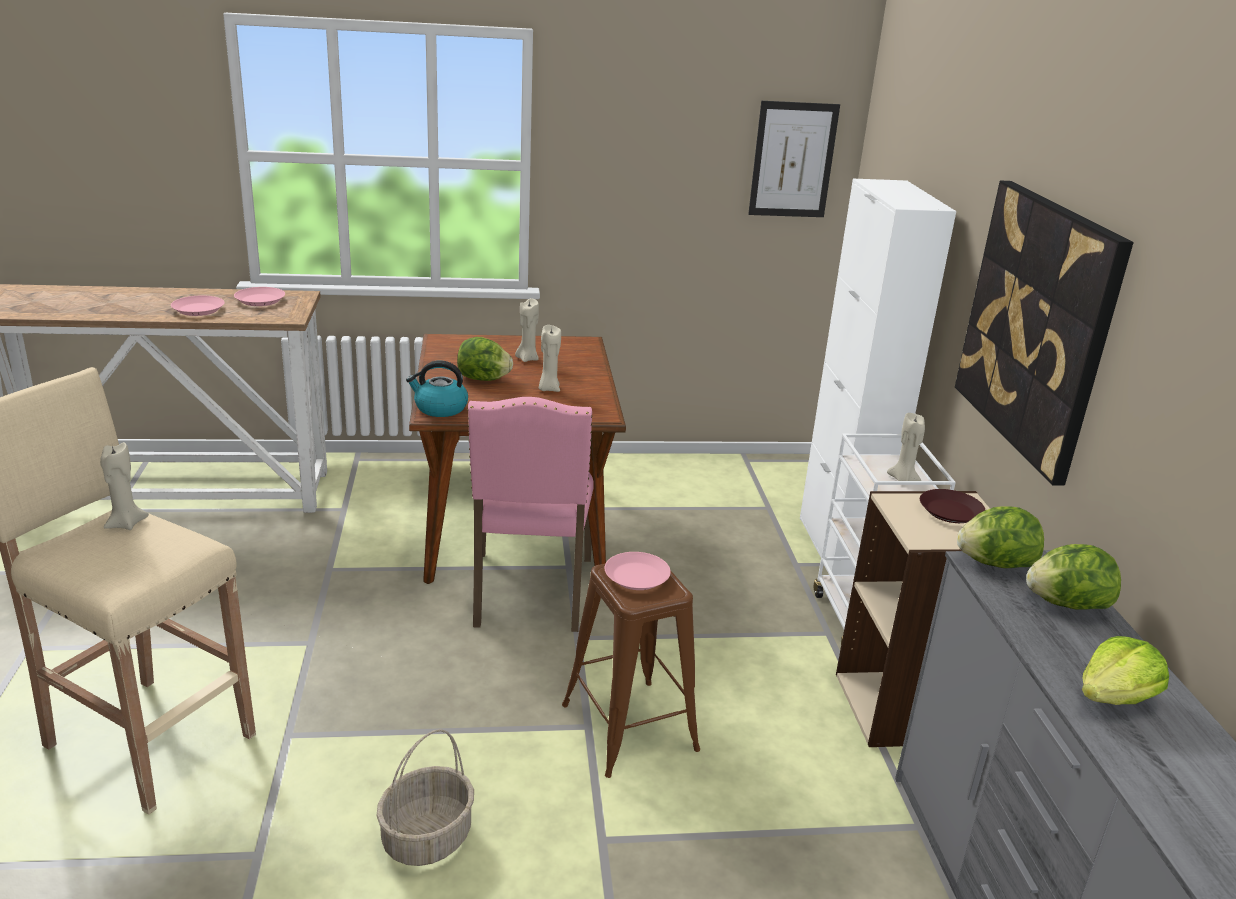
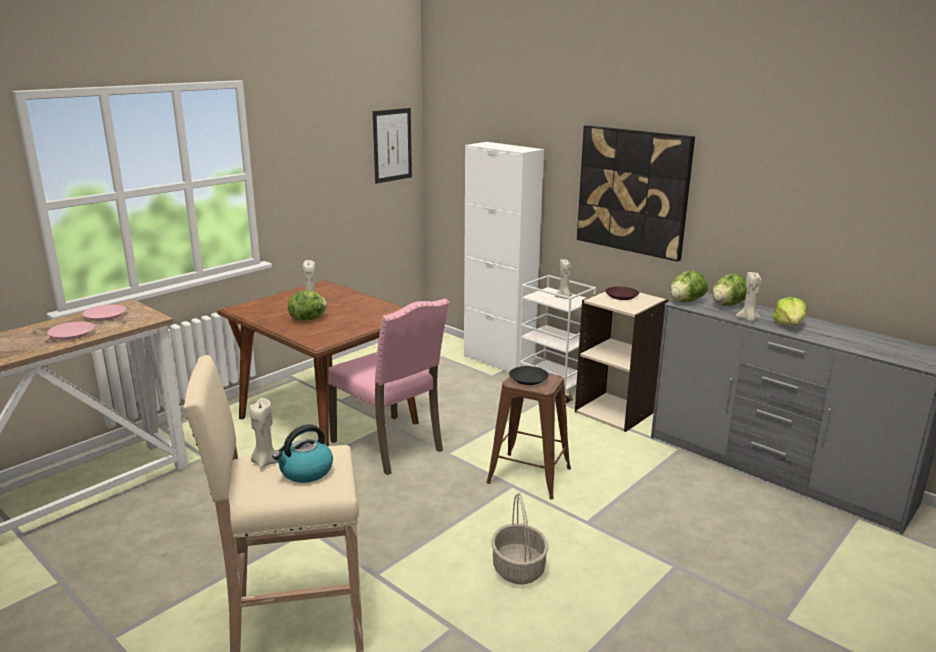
camera: 40 degrees left, 5 degrees down
(440, 408) = (317, 340): kettle -> kettle (305, 472)
(548, 389) = (354, 311): beige candle -> beige candle (748, 319)
(636, 577) = (528, 379): pink plate -> black plate

